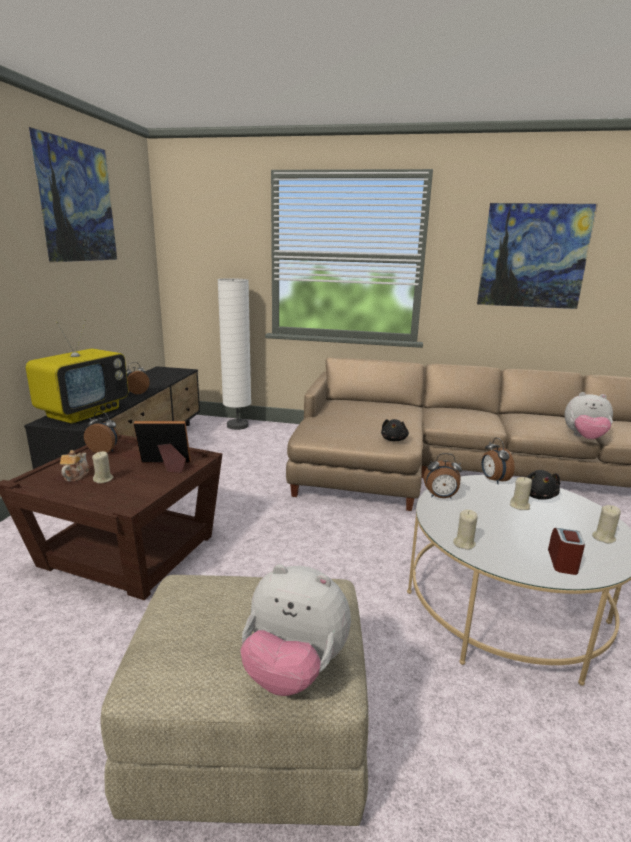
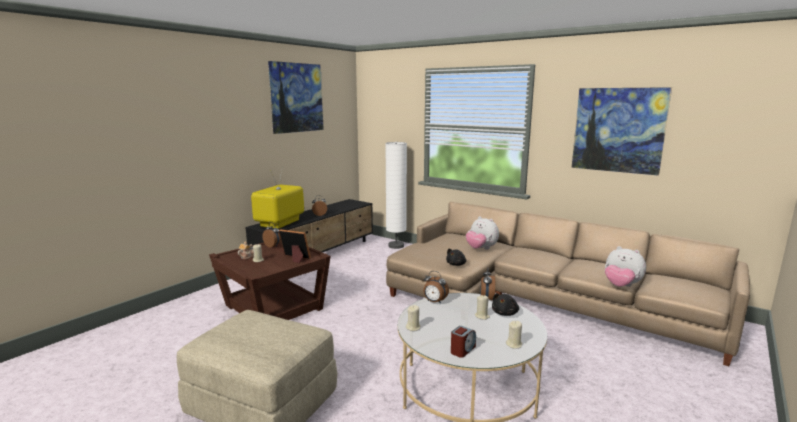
camera: 25 degrees right, 5 degrees down
(84, 412) = (280, 223): television -> television turned 150 degrees clockwise
(294, 669) = (256, 356): plush toy -> plush toy (481, 249)

